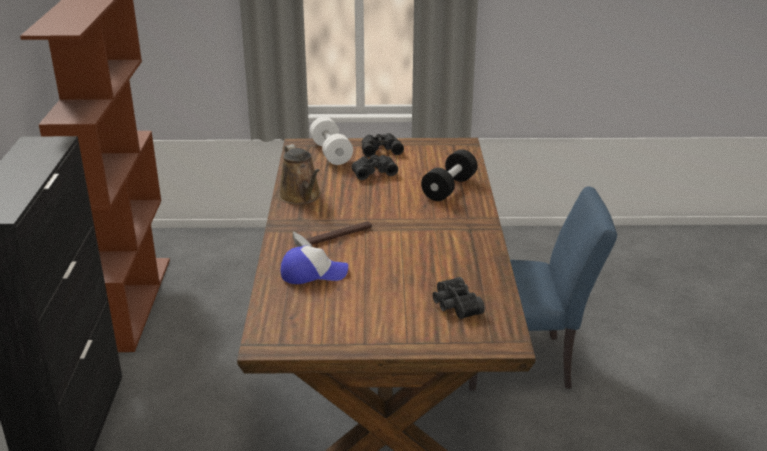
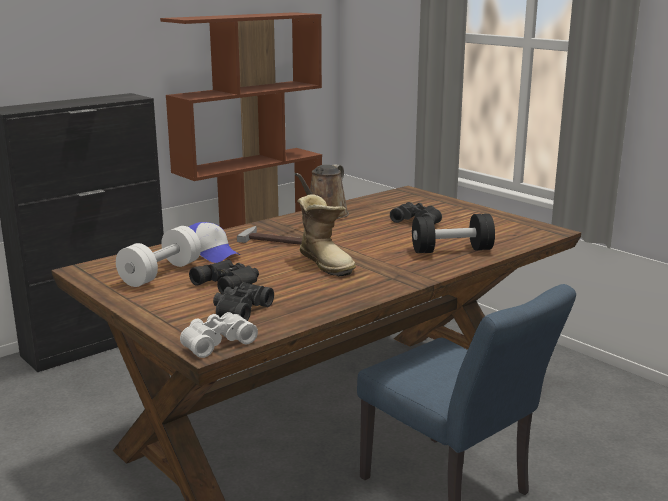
camera: 50 degrees right, 10 degrees down
(331, 153) = (417, 202): white dumbbell -> white dumbbell (161, 273)
(380, 148) = (465, 211): black binoculars -> black binoculars (229, 283)
(407, 238) = (327, 263): none -> boot
(500, 335) = (216, 342): none -> white binoculars

